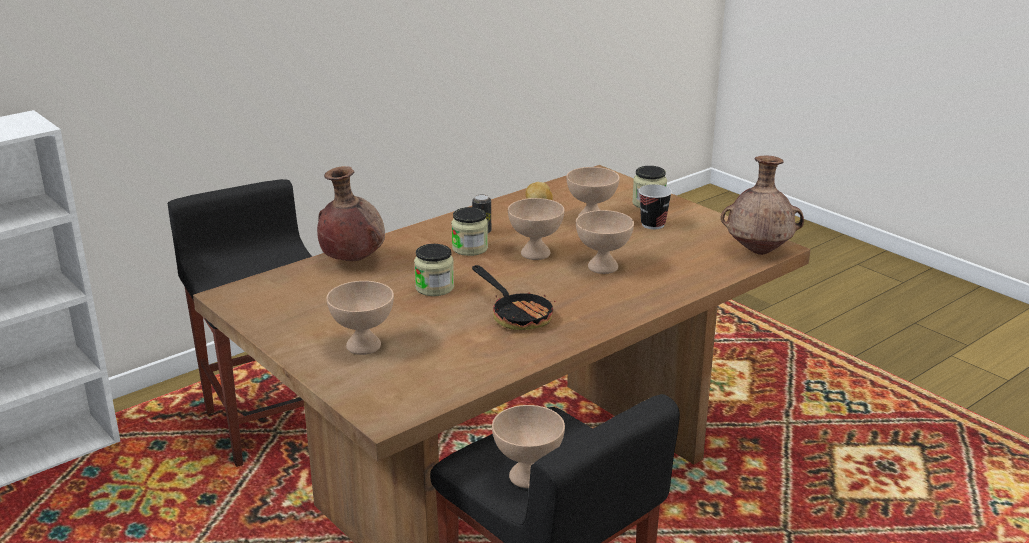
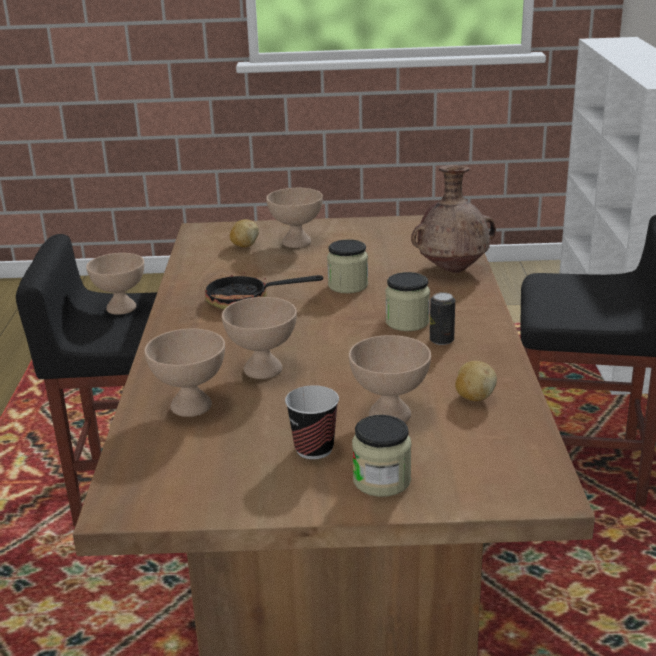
camera: 130 degrees right, 0 degrees up
(402, 369) = (244, 245): none -> potato
(535, 254) = (346, 347): beige bowl -> beige bowl (190, 405)
(759, 251) = (134, 486): brown vase -> none

